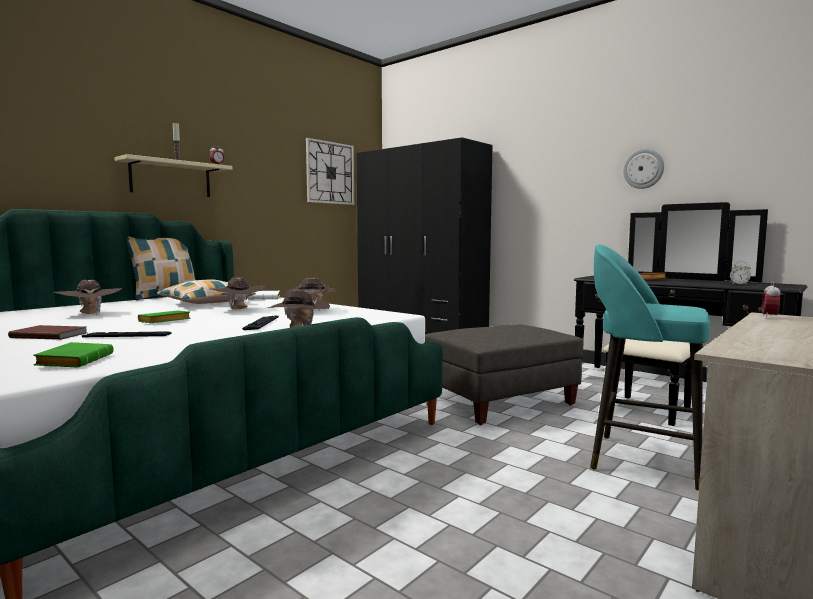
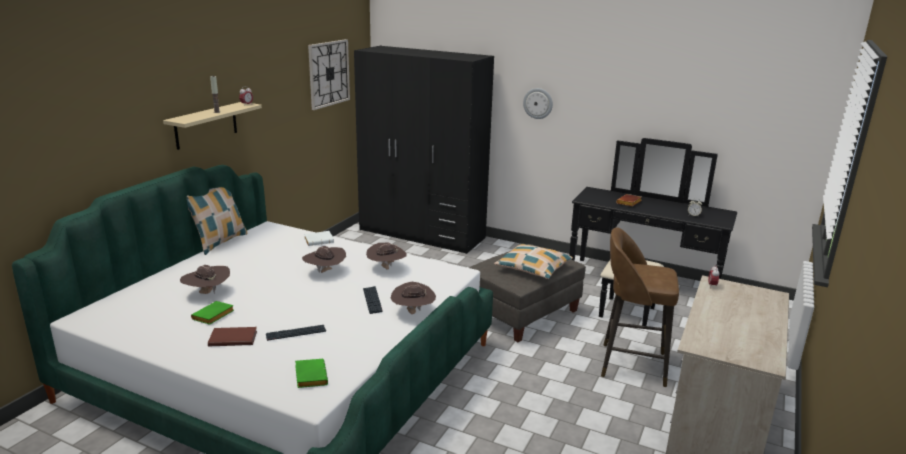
camera: 15 degrees left, 15 degrees up
(164, 321) = (290, 303): green book -> green book (213, 316)
(206, 303) = (279, 257): pillow -> pillow (533, 268)
(642, 460) = (630, 364): turquoise stool -> brown stool
(643, 169) = (629, 103): wall clock -> wall clock (538, 103)

